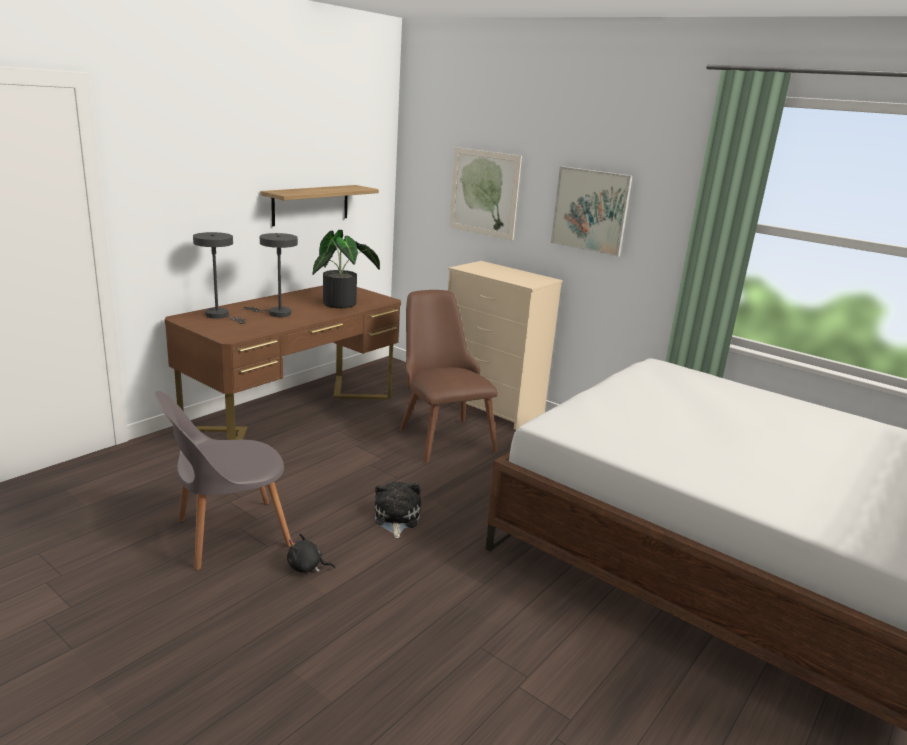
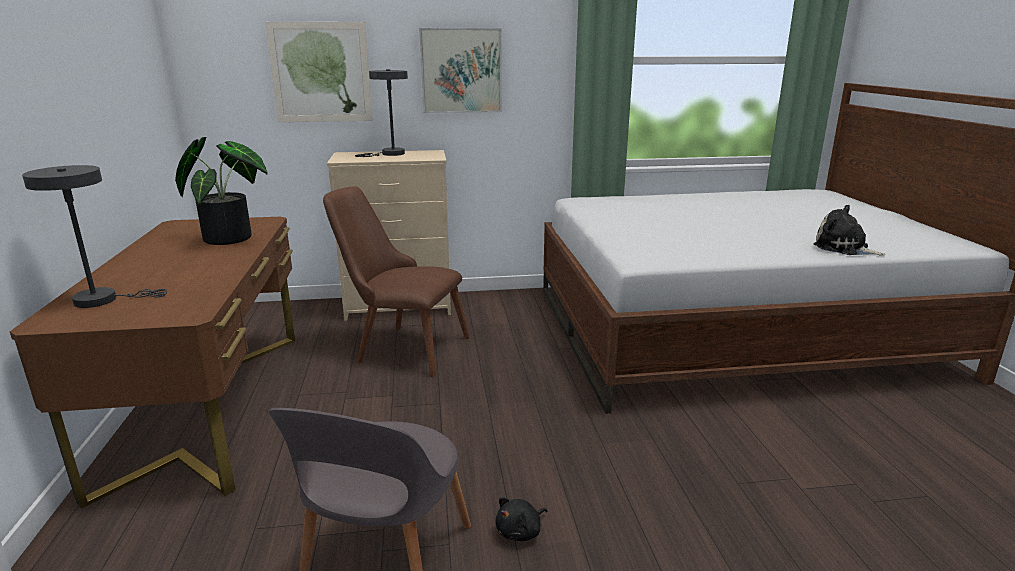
camera: 45 degrees left, 0 degrees up
(275, 313) = (176, 271): grey table lamp -> grey table lamp (389, 154)
(310, 204) = (112, 115): shelf -> none
(396, 518) = (503, 436): plush toy -> plush toy (844, 248)

